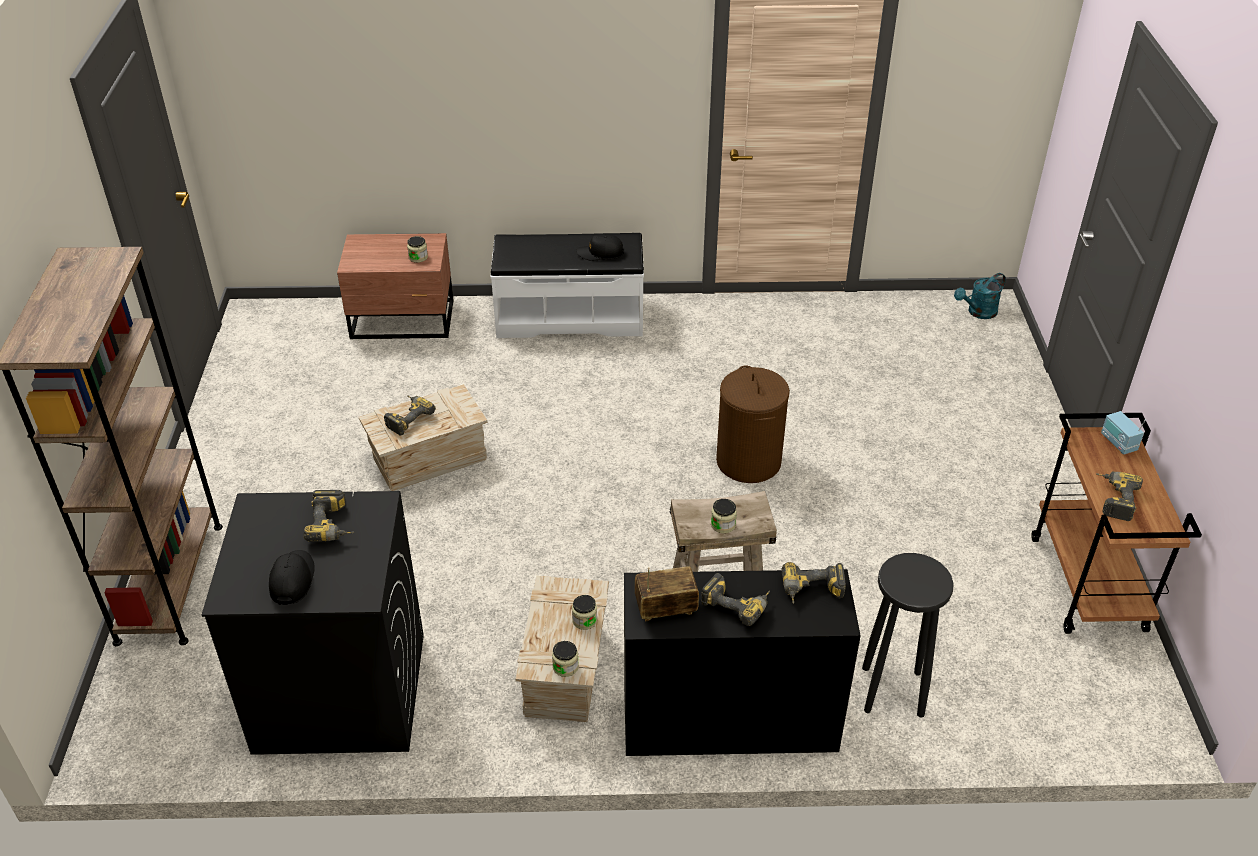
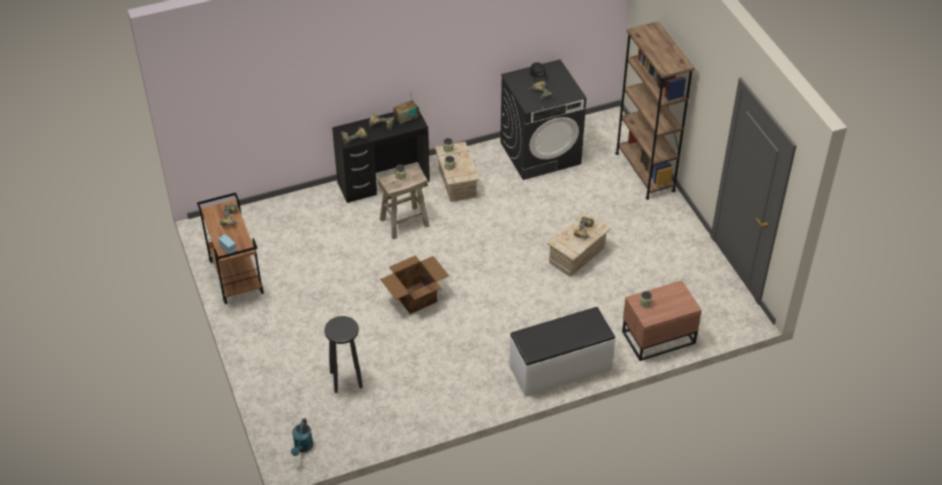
camera: 160 degrees right, 5 degrees up
(600, 253) = (541, 336): black cap -> none
(749, 462) = (415, 297): brown laundry basket -> cardboard box
(891, 691) = (320, 208): black stool -> black stool (346, 379)
(978, 312) = (302, 447): turquoise watering can -> turquoise watering can turned 150 degrees clockwise

